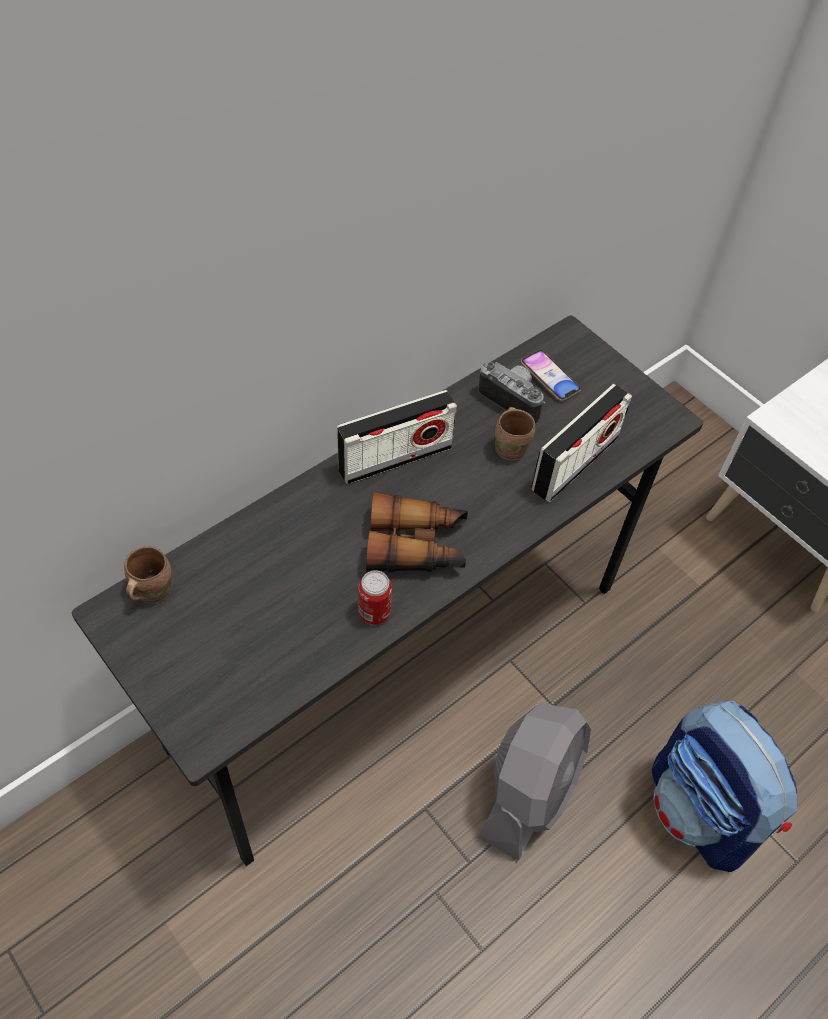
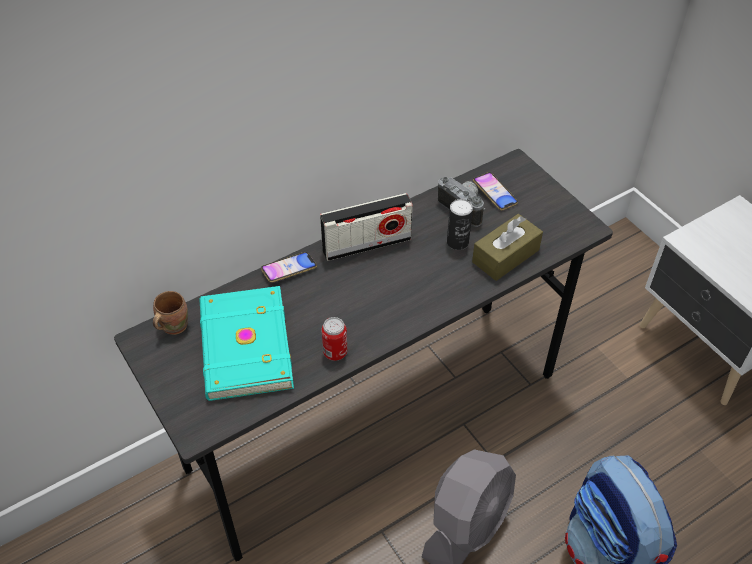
camera: 10 degrees right, 5 degrees down
(251, 614) = (243, 347): none -> turquoise book
(297, 499) = (289, 269): none -> phone
(417, 545) = (374, 307): binoculars -> none
(512, 448) = (457, 242): brown mug -> can
(575, 463) = (505, 256): radio -> brown tissue box

